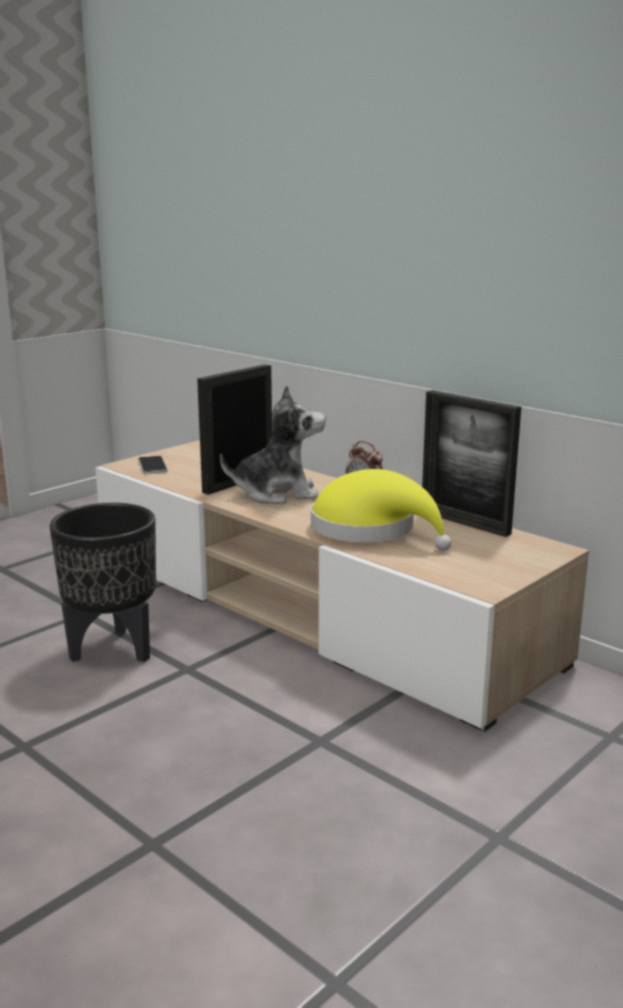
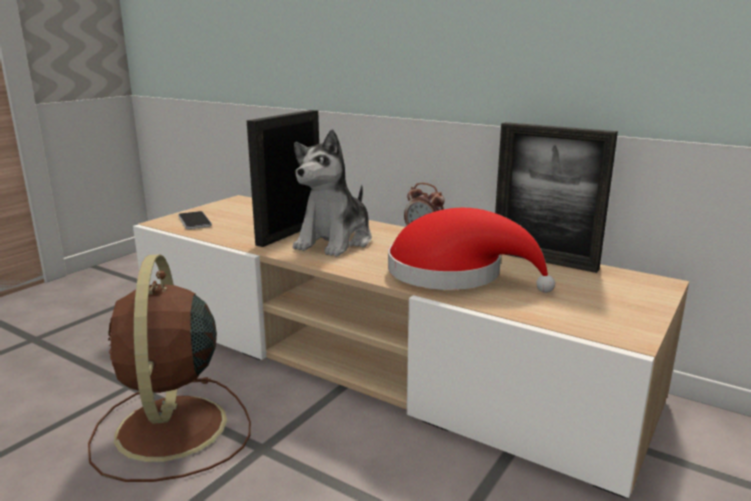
camera: 10 degrees left, 0 degrees up
(113, 650) = (171, 430): black planter -> brown fan
(277, 493) = (335, 241): plush toy -> plush toy turned 135 degrees clockwise
(370, 530) = (454, 274): yellow hat -> red hat

